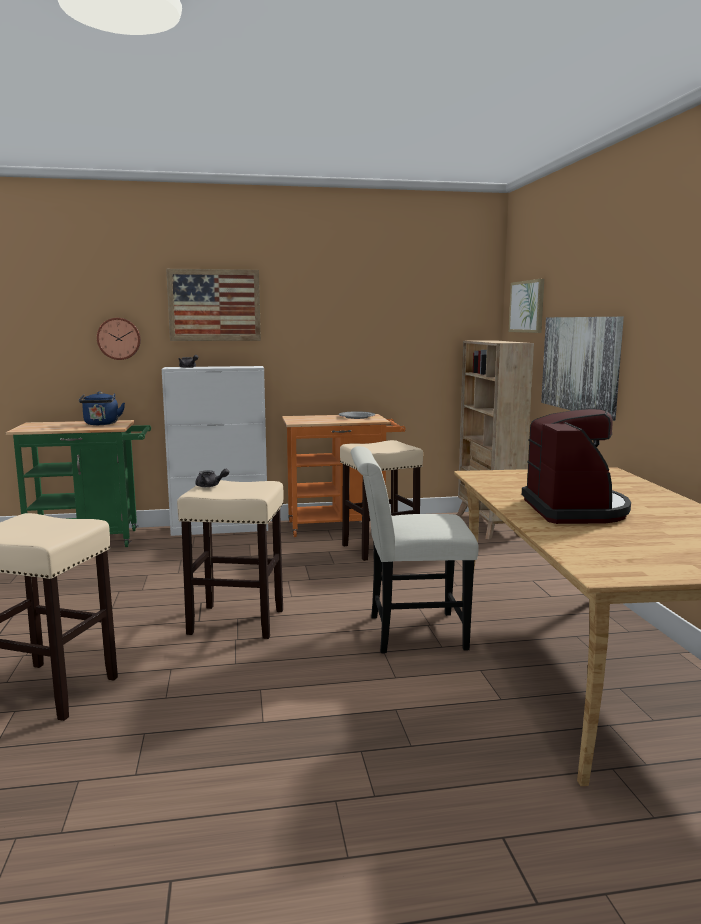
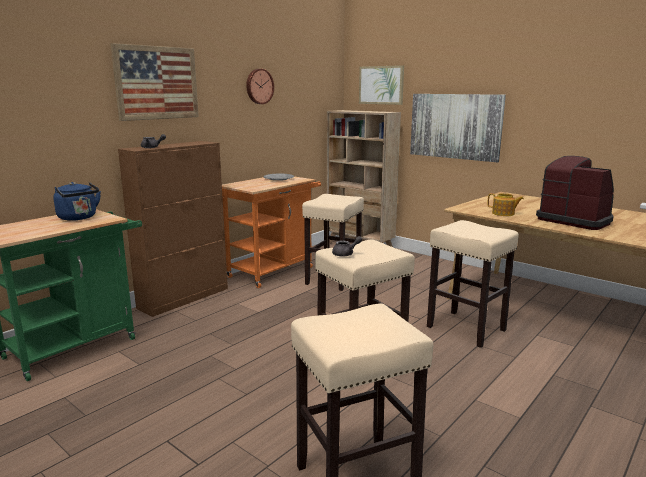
camera: 40 degrees left, 5 degrees up
(119, 338) = (66, 121): wall clock -> wall clock (259, 86)
(220, 529) = (184, 298): white cabinet -> brown cabinet
(408, 633) = (465, 328): white chair -> beige stool
(506, 487) = (503, 213): none -> teapot

